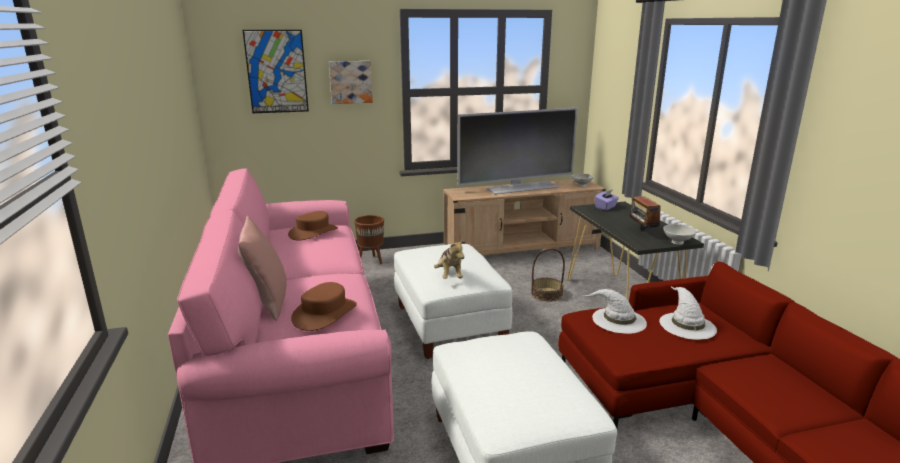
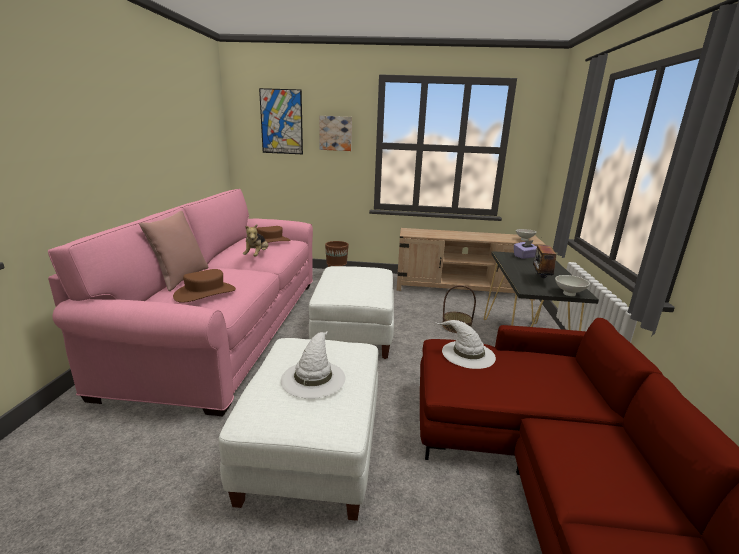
camera: 20 degrees right, 0 degrees up
(449, 276) = (344, 288): plush toy -> plush toy (257, 256)
(521, 187) = (467, 234): television -> none
(686, 325) = (536, 374): white hat -> white hat (313, 378)

